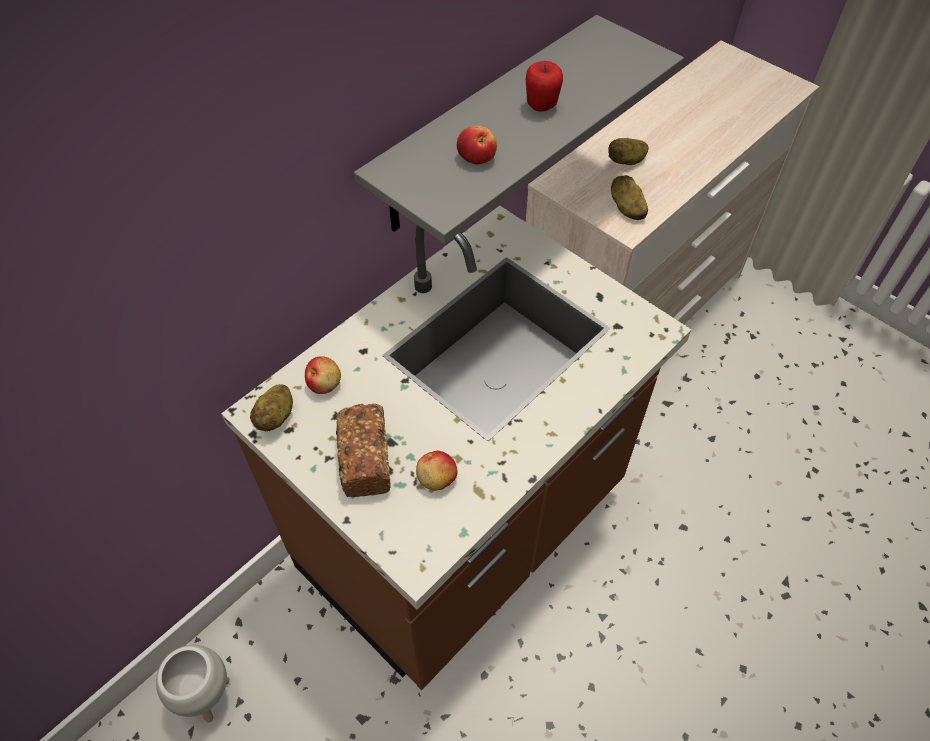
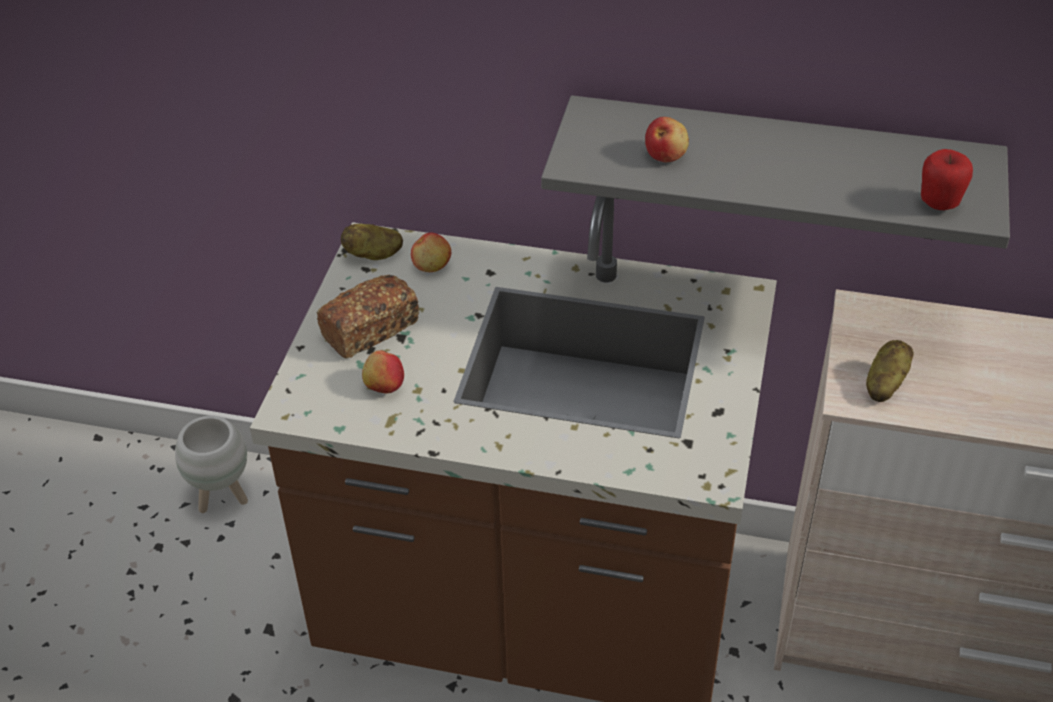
camera: 60 degrees right, 10 degrees down
(541, 106) = (790, 166): apple -> apple (939, 204)
(626, 161) = (967, 354): potato -> none

